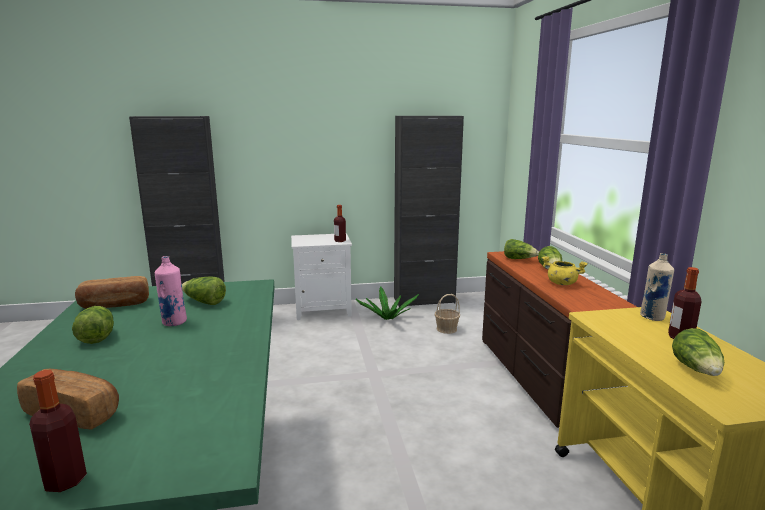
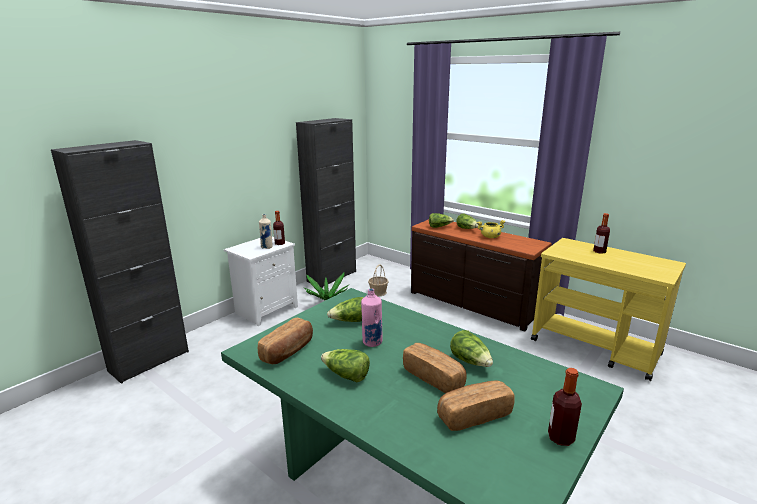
camera: 40 degrees left, 5 degrees up
(136, 369) = (434, 377): none -> bread
(652, 317) = (573, 244): beige bottle -> beige bottle (267, 247)
(697, 370) = (630, 265): lettuce -> lettuce (471, 361)

